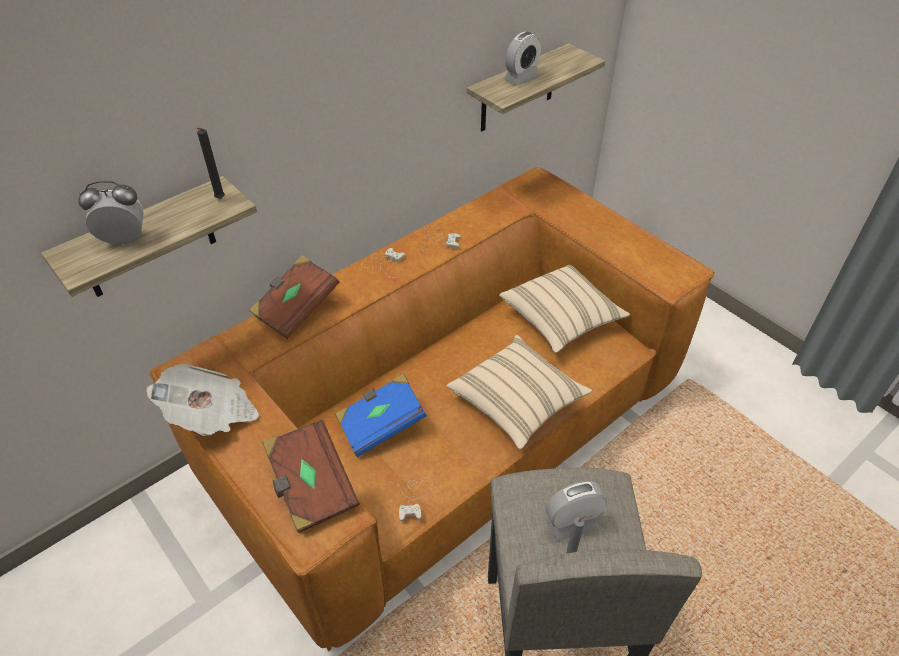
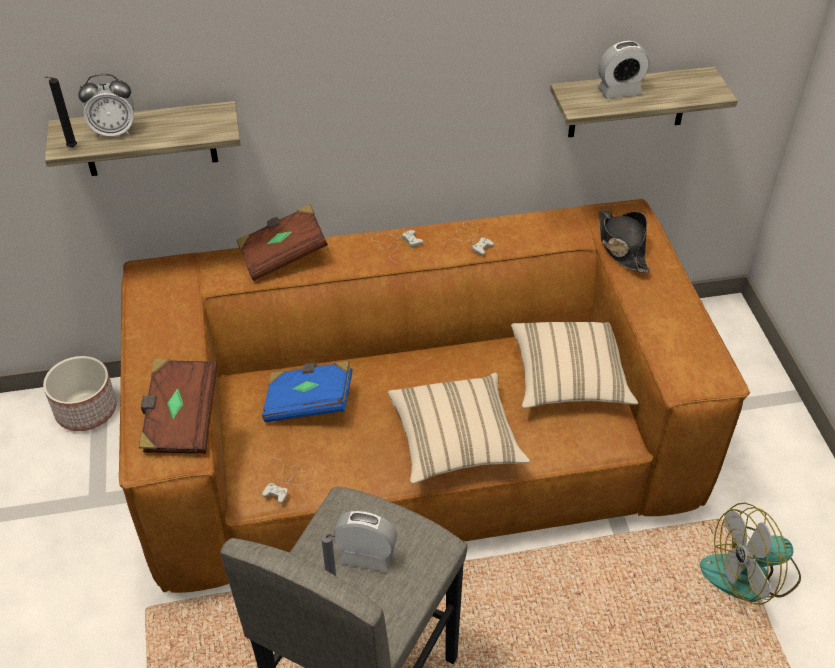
camera: 30 degrees right, 0 degrees up
(124, 239) = (114, 132): alarm clock -> alarm clock turned 150 degrees clockwise
(142, 526) = (87, 409): none -> planter
(212, 415) = (145, 321): newspaper -> none
(219, 199) = (214, 123): black candle -> black candle (71, 148)
(551, 204) = (621, 246): none -> black hat
(732, 407) = (750, 574): none -> fan

